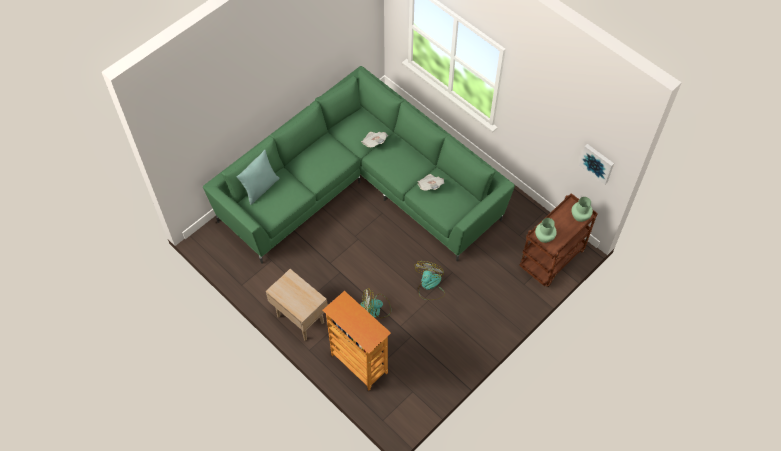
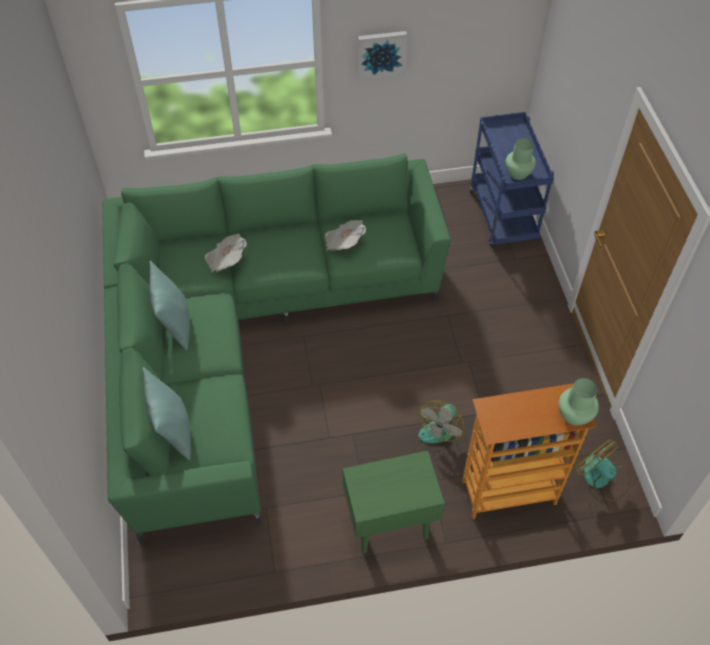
camera: 55 degrees left, 5 degrees down
(300, 319) = (388, 525): beige side table -> green side table
(318, 148) = (175, 324): none -> turquoise pillow
(429, 286) = (449, 349): fan -> fan (602, 478)
(552, 260) = (503, 217): brown cart -> blue cart
(580, 216) = (514, 130): green vase -> green vase (574, 416)
(597, 163) = (503, 42): picture -> picture (381, 53)

